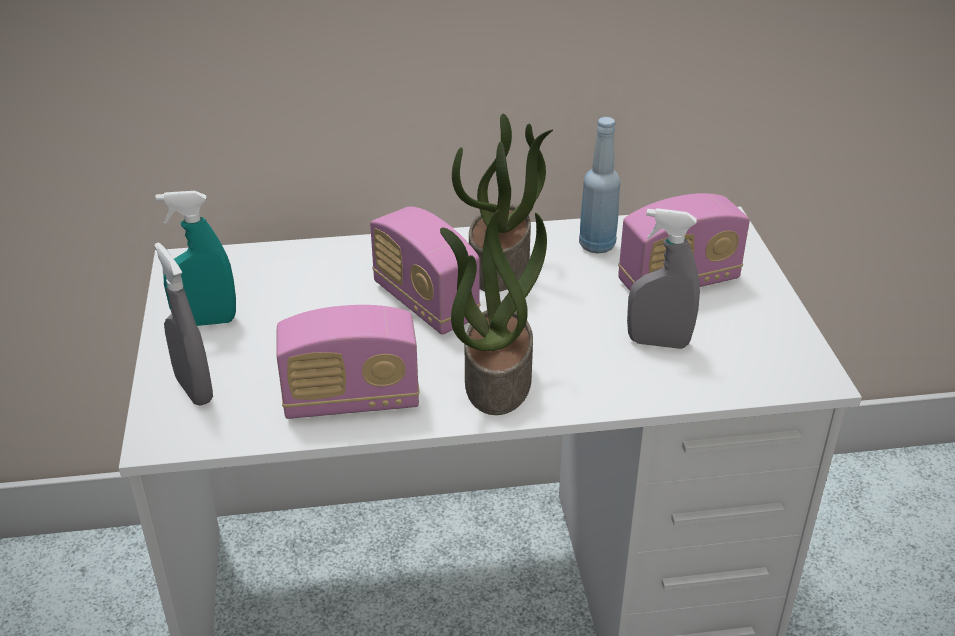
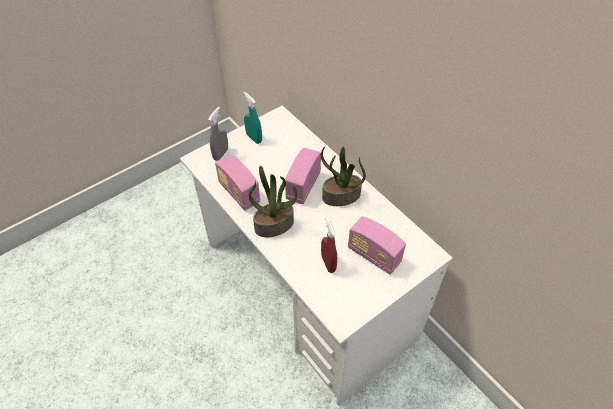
camera: 60 degrees right, 15 degrees up
(597, 245) = (379, 219): blue bottle -> none
(658, 342) = (328, 263): grey spray bottle -> red spray bottle

